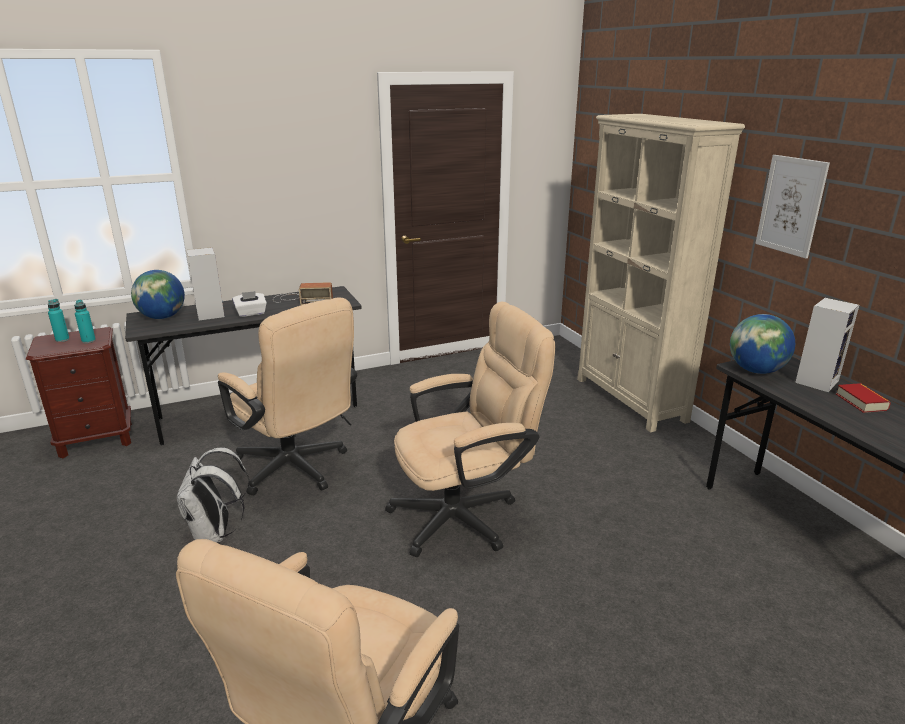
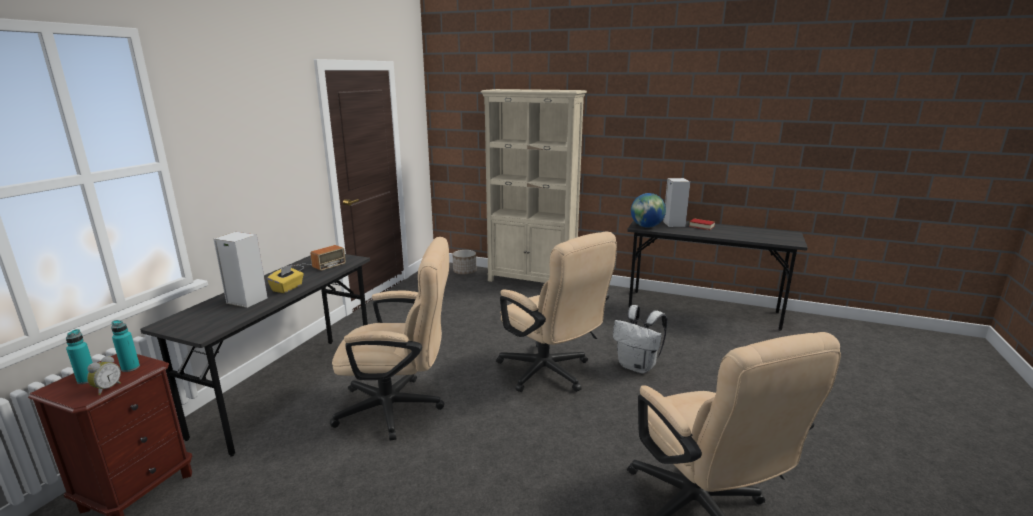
camera: 45 degrees left, 5 degrees down
(57, 350) = (107, 388): none -> alarm clock
(162, 317) = (198, 318): globe -> none
(215, 533) = (412, 477): white backpack -> white backpack (637, 366)
(251, 313) = (287, 288): white tissue box -> yellow tissue box
(466, 515) = (550, 374): beige office chair -> beige office chair turned 120 degrees clockwise
(569, 359) = (465, 271): none -> planter
(791, 205) = (625, 133): picture -> none

